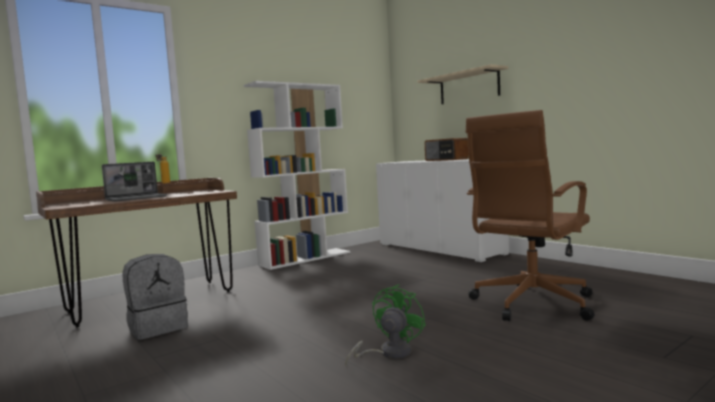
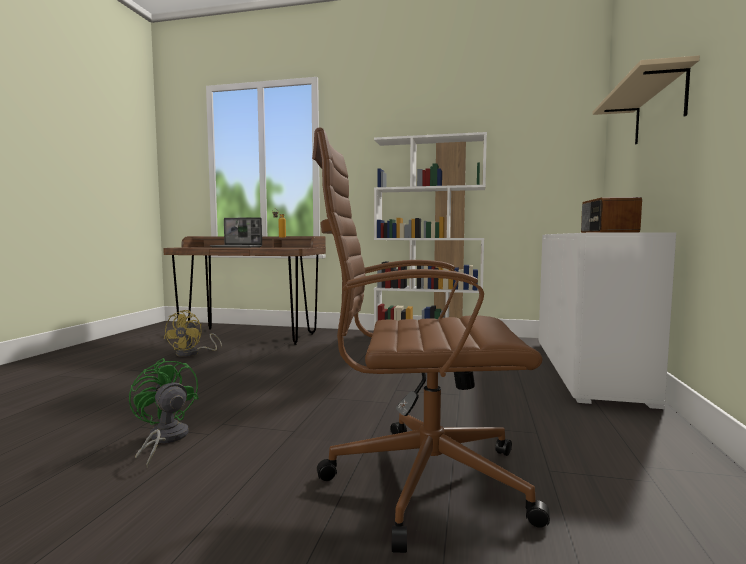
camera: 50 degrees right, 0 degrees up
(158, 328) = (192, 353): grey backpack -> yellow fan
(389, 353) = (164, 439): green fan -> green fan turned 120 degrees counterclockwise

